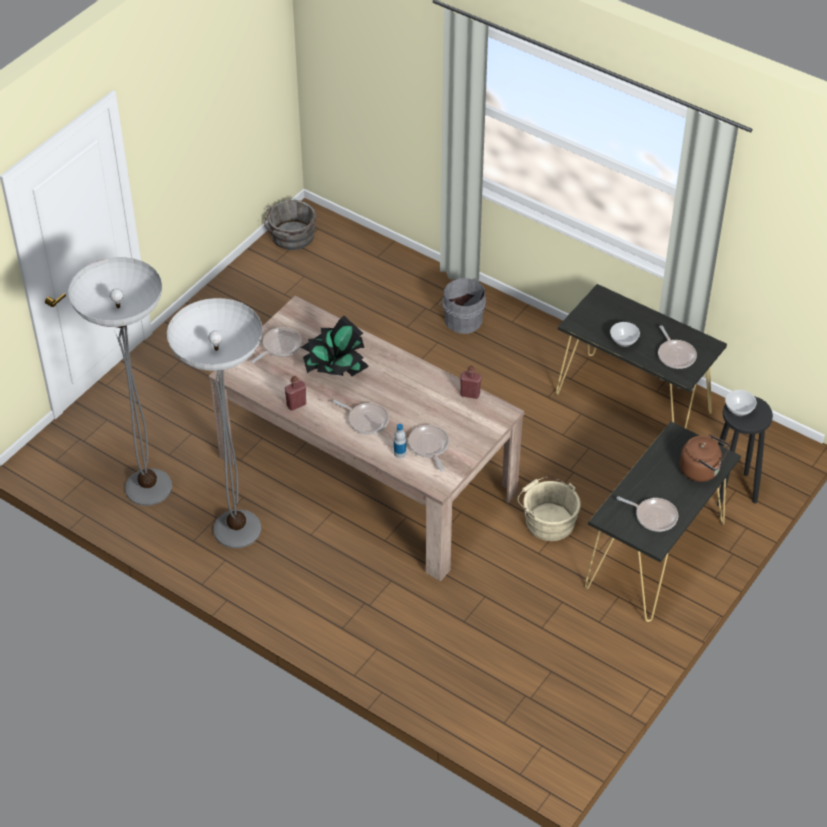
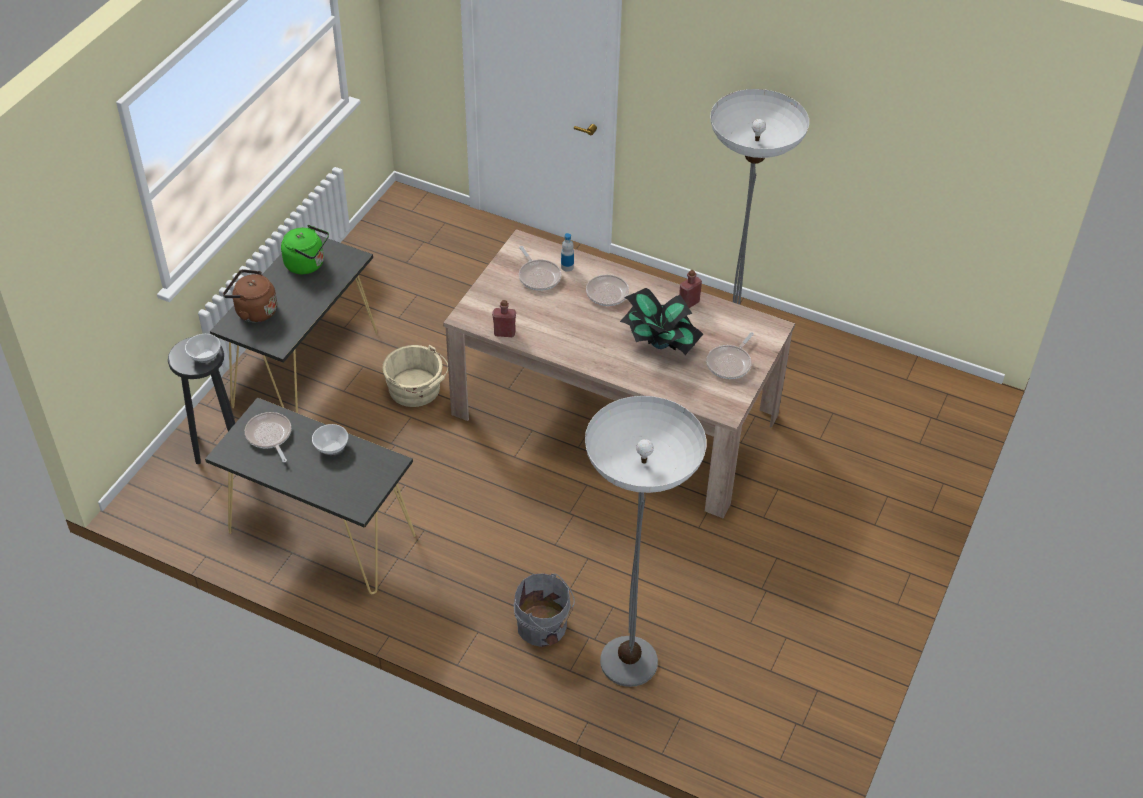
camera: 170 degrees right, 0 degrees up
(148, 487) = (837, 377): floor lamp -> floor lamp (628, 661)
(291, 238) = (811, 736): grey bucket -> none
(653, 516) = (307, 264): frying pan -> green kettle

